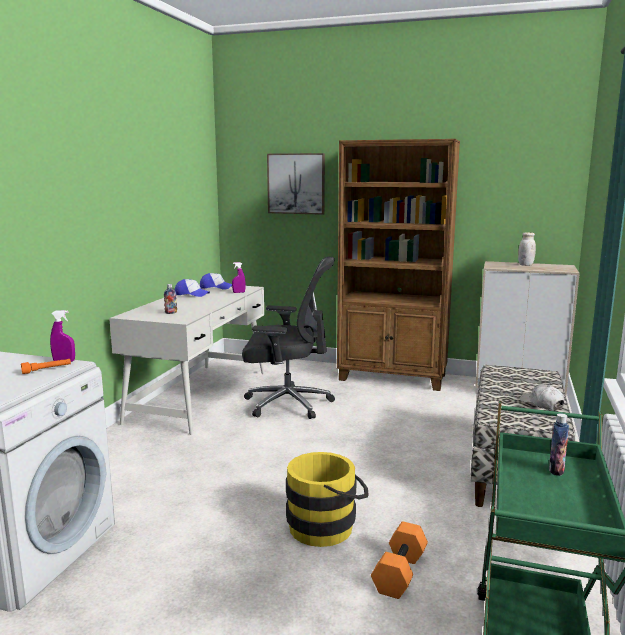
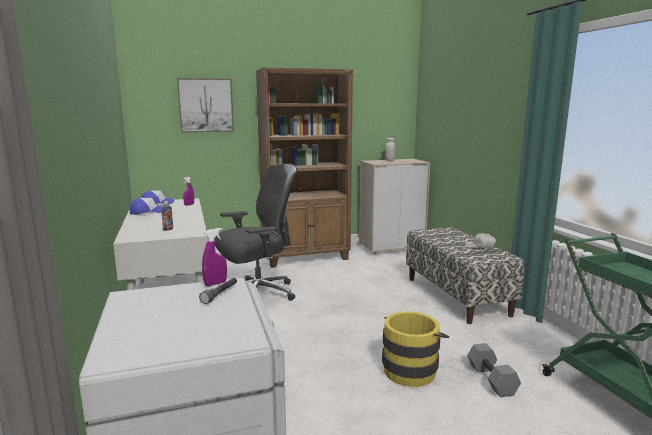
camera: 35 degrees left, 0 degrees up
(47, 370) = (220, 294): orange flashlight -> grey flashlight
(400, 573) = (492, 380): orange dumbbell -> grey dumbbell
(556, 470) = (627, 271): bottle -> none

